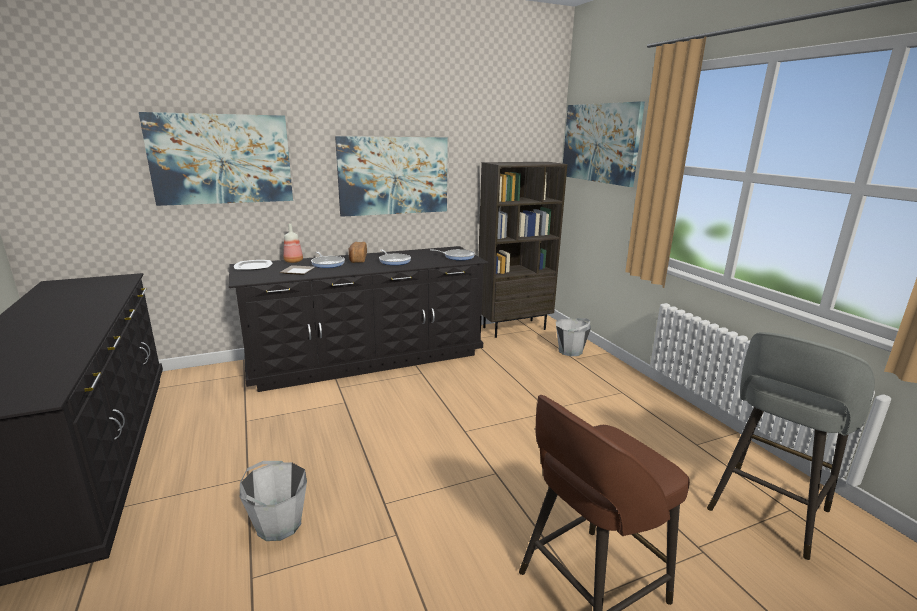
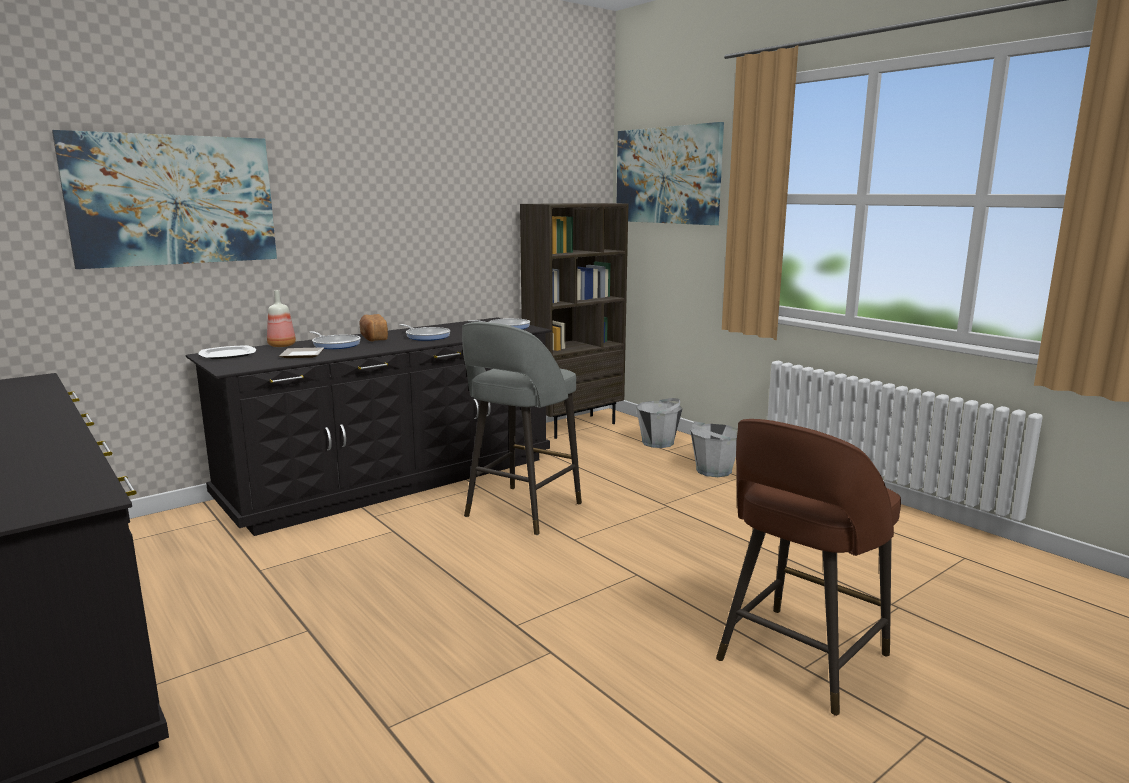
camera: 15 degrees left, 5 degrees down
(278, 524) = (387, 669): grey bucket -> grey bucket (713, 470)
(393, 175) = (410, 222): picture -> none
(766, 512) = (943, 563): grey stool -> grey stool (521, 511)

